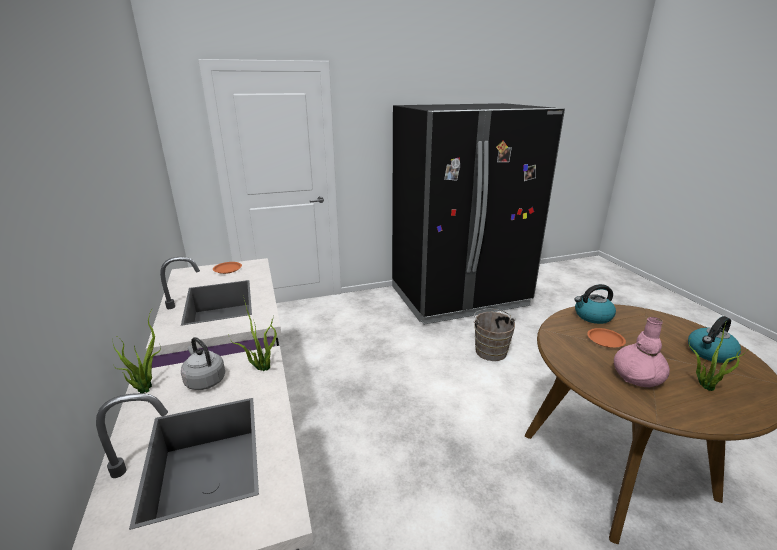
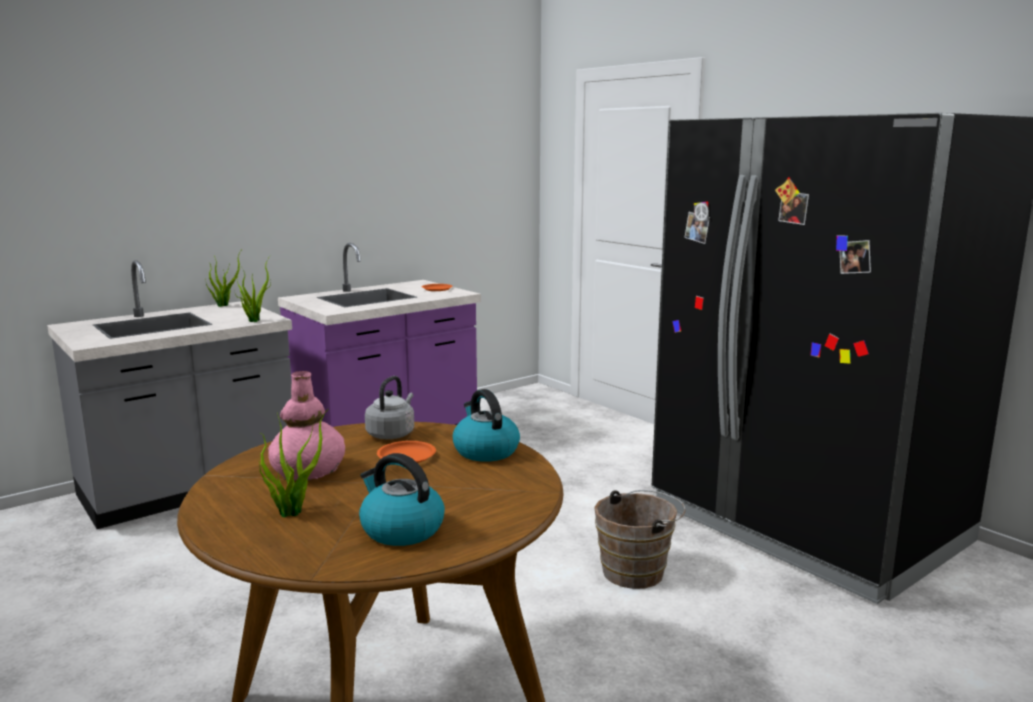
camera: 70 degrees right, 10 degrees down
(204, 380) = (234, 313): grey kettle -> grey kettle (392, 434)

